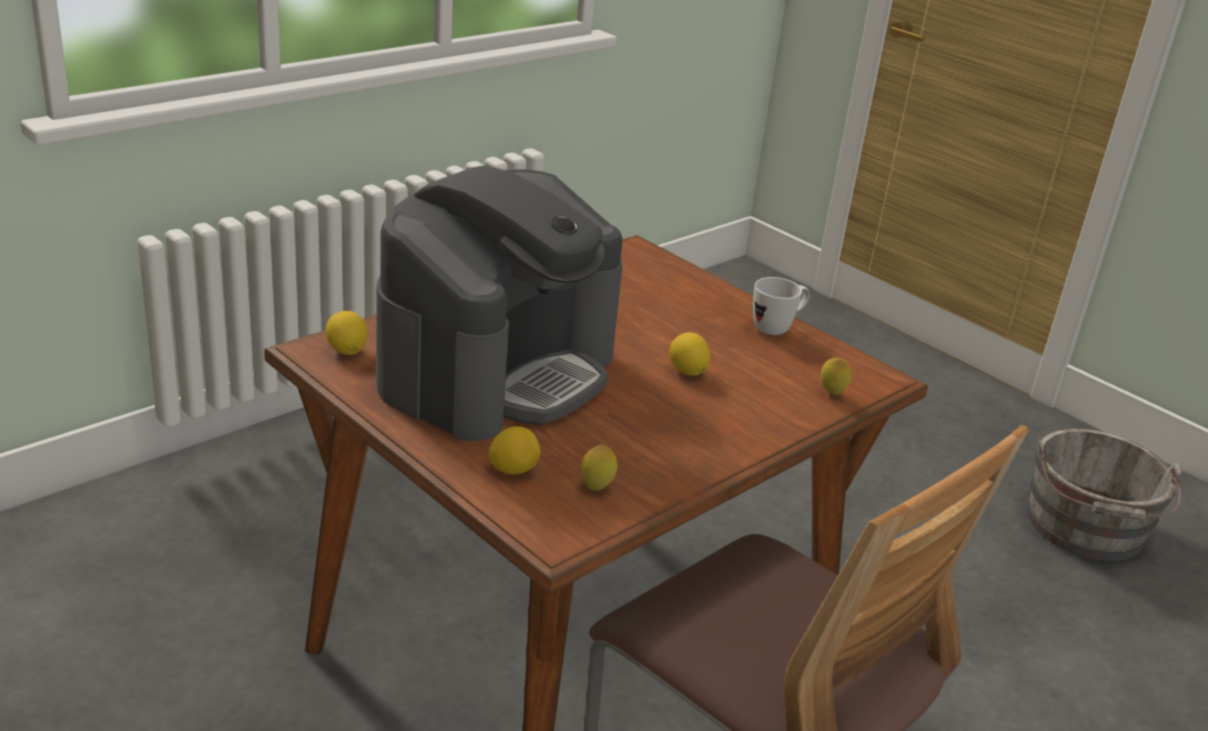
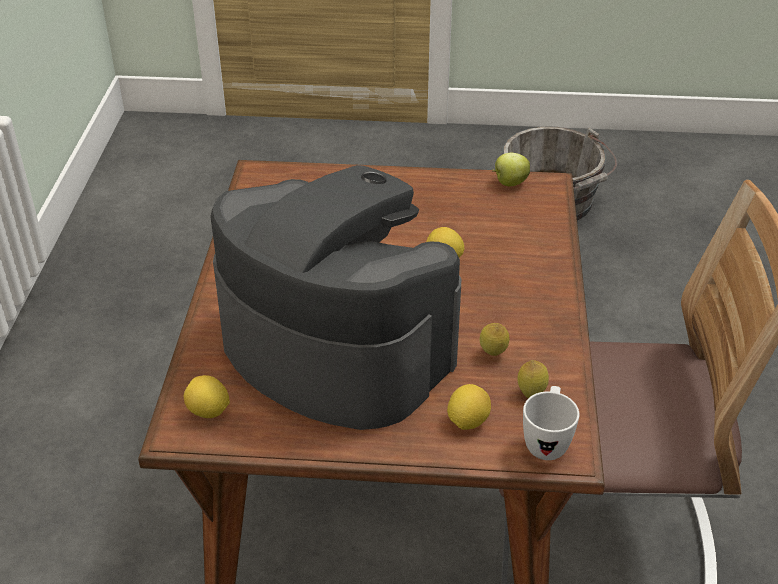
camera: 40 degrees left, 10 degrees up
(498, 370) = (335, 348): coffee machine -> coffee machine turned 45 degrees counterclockwise
(777, 328) = (441, 184): white mug -> white mug (547, 441)
(832, 393) = (540, 217): lemon -> lemon (493, 354)
(845, 358) = (509, 183): none -> apple

